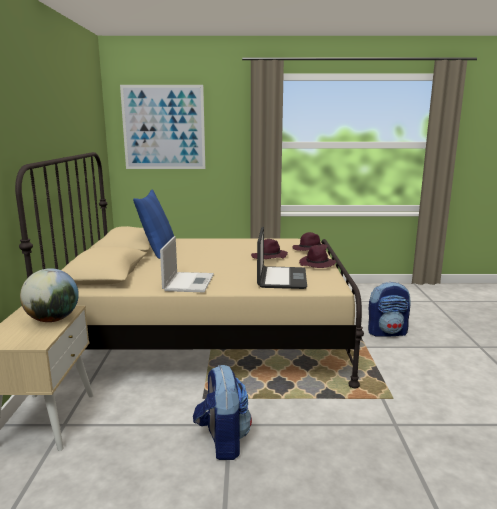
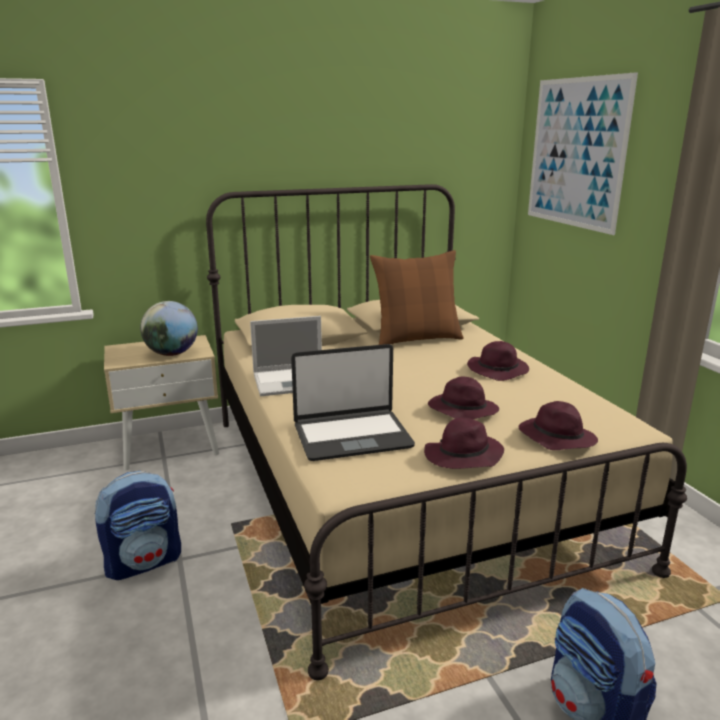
camera: 70 degrees right, 5 degrees up
(158, 250) = (417, 339): blue pillow -> brown pillow
(227, 244) = (498, 370): none -> purple hat

